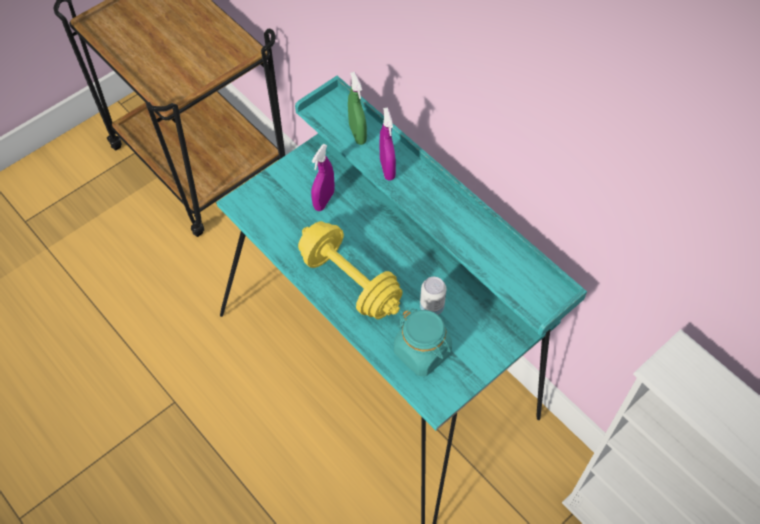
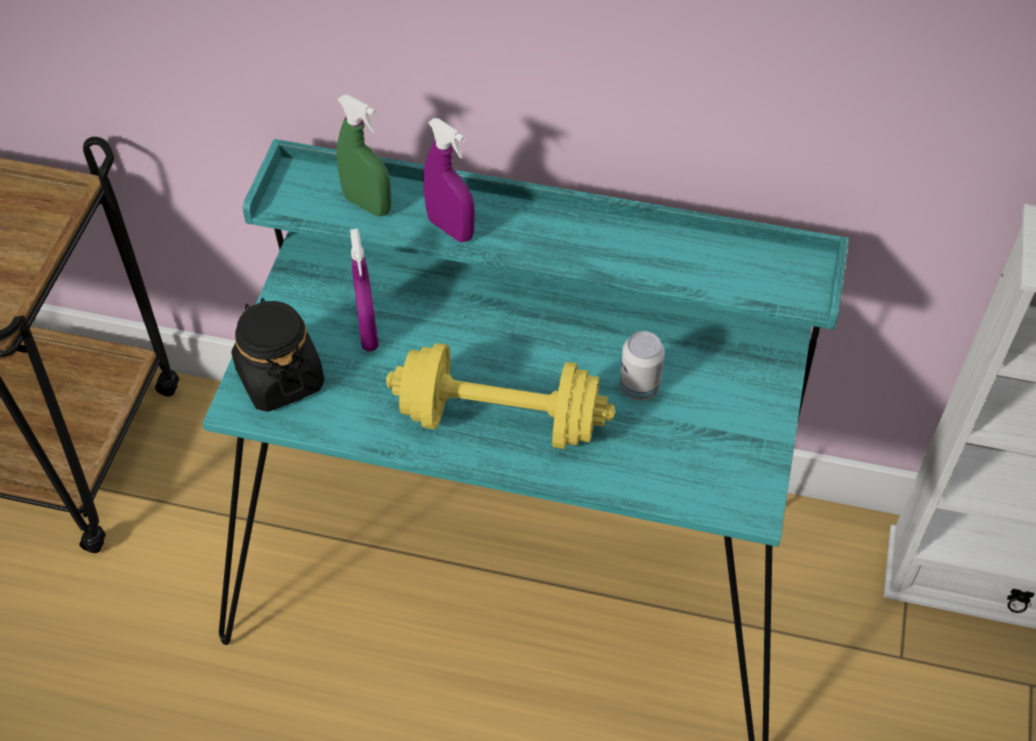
camera: 35 degrees left, 5 degrees down
(266, 200) = (280, 378): none -> black jar
(422, 352) = (678, 453): turquoise jar -> none

